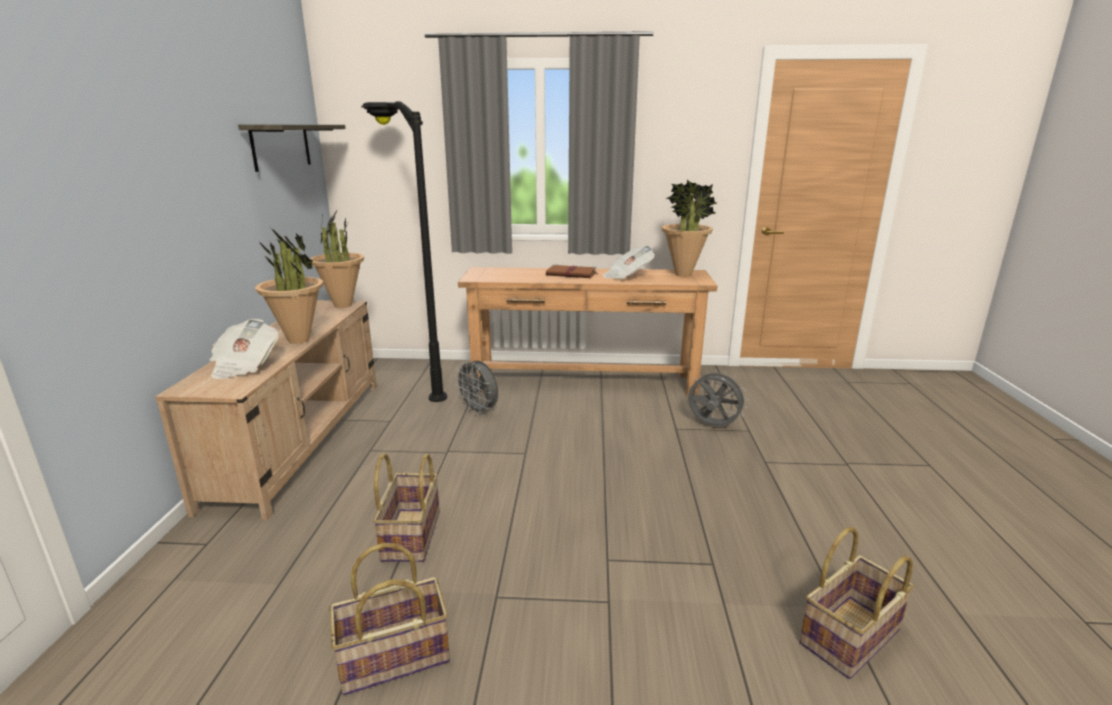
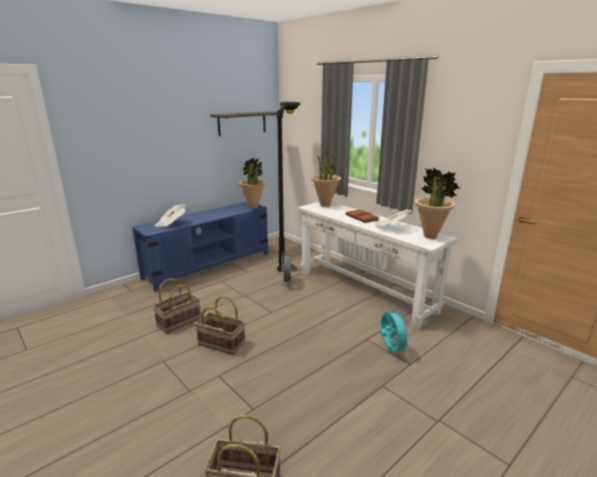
camera: 45 degrees right, 0 degrees up
(299, 340) = (206, 218): potted plant -> potted plant (325, 205)
(301, 438) = (209, 265): beige tv stand -> blue tv stand
(393, 659) = (109, 358): basket -> basket (221, 344)
(584, 383) = (364, 291): brown console table -> white console table
(712, 426) = (391, 349): grey fan -> turquoise fan

